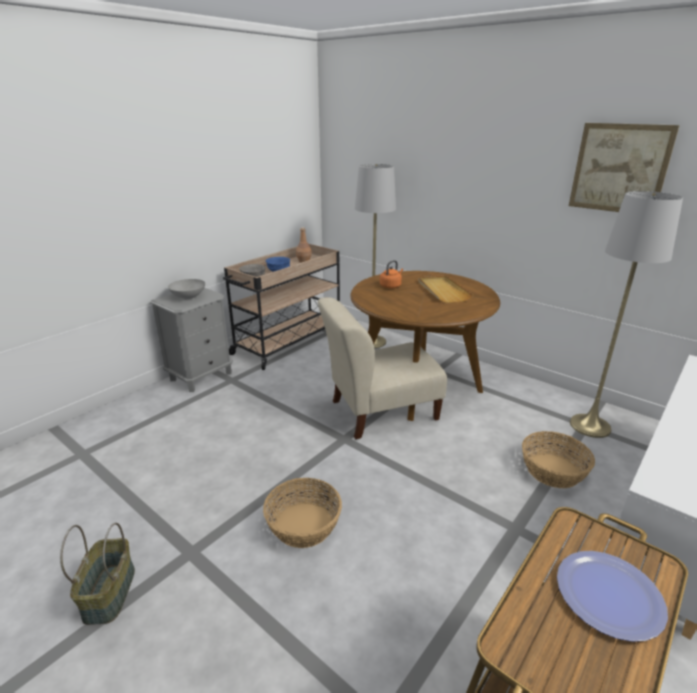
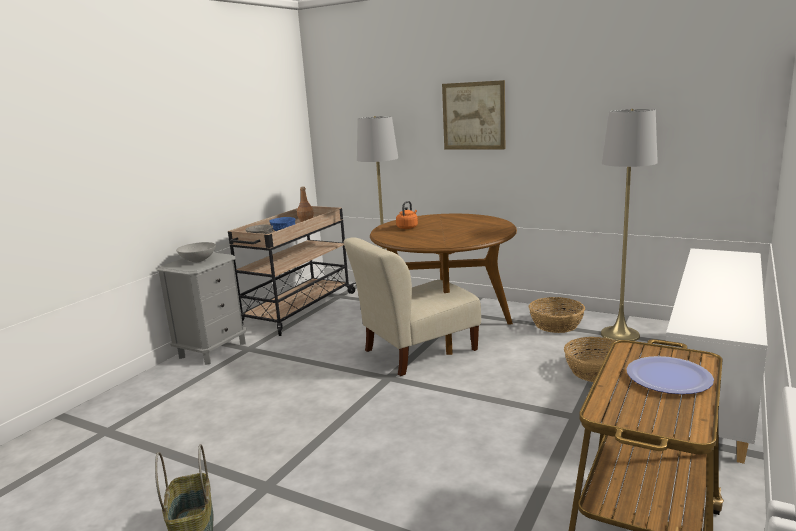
camera: 10 degrees left, 10 degrees down
(304, 524) = (374, 447): basket -> basket (556, 324)
(442, 291) = (459, 225): beige tray -> none
(619, 168) = (599, 96): picture -> picture (473, 116)

